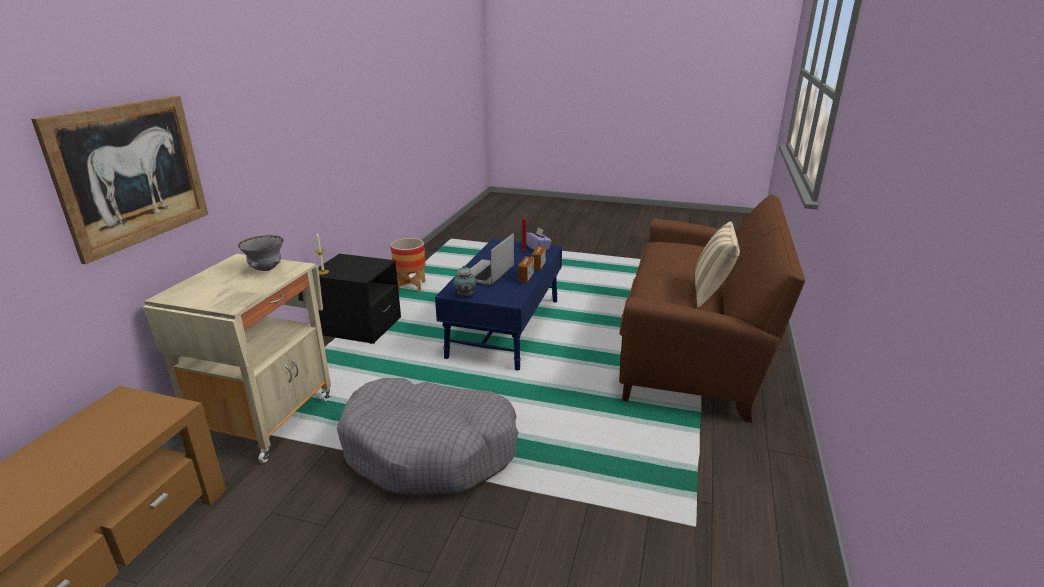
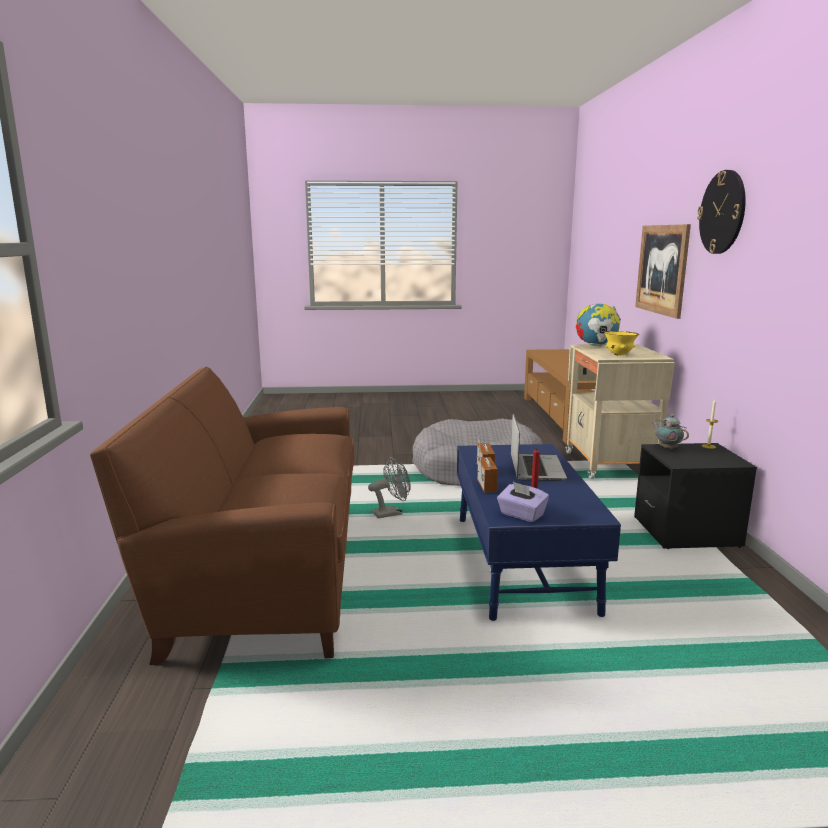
camera: 160 degrees right, 10 degrees down
(217, 301) = (596, 345): none -> globe
(228, 74) = (722, 212): none -> wall clock
(266, 269) = (619, 355): grey bowl -> yellow bowl
(411, 286) = (749, 603): planter -> none
(465, 296) = (524, 446): teapot -> teapot (667, 448)
(576, 393) = (391, 513): none -> grey fan
(711, 294) = (259, 446): beige pillow -> none

